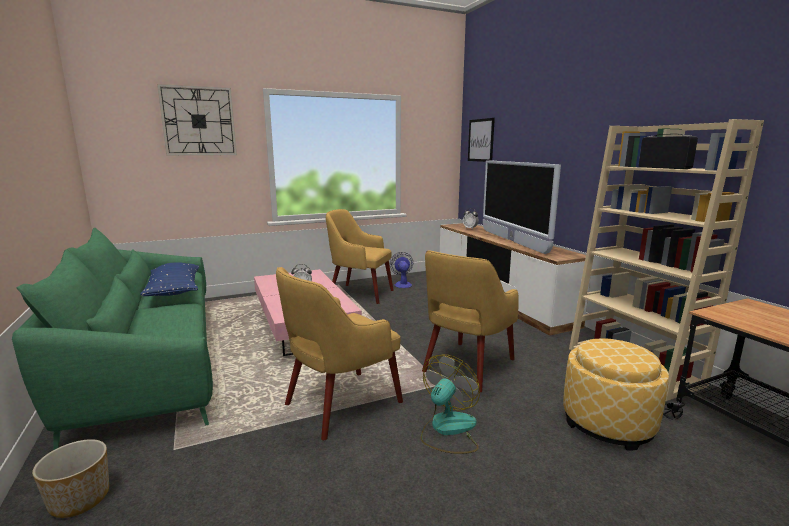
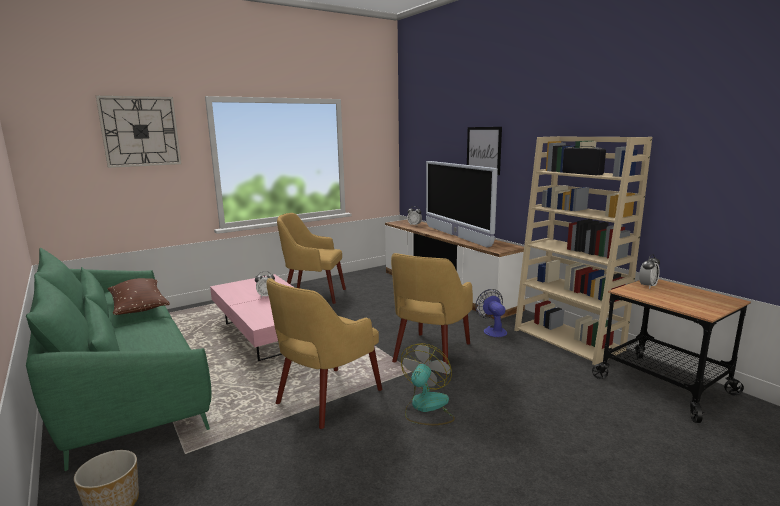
camera: 10 degrees left, 0 degrees up
(174, 291) = (139, 307): blue pillow -> brown pillow
(402, 284) = (352, 282): fan -> fan (492, 330)
(481, 140) = (419, 141): picture -> picture (483, 150)
(607, 423) = (552, 387): ottoman -> none
(745, 309) = (647, 286): none -> alarm clock

